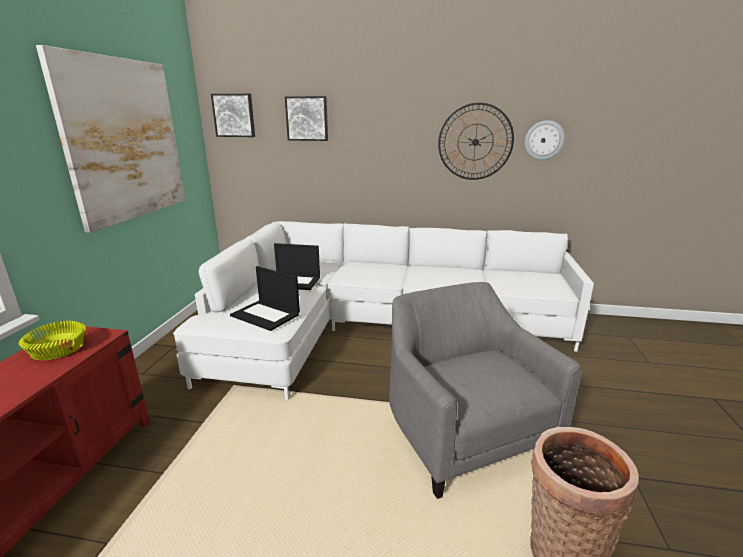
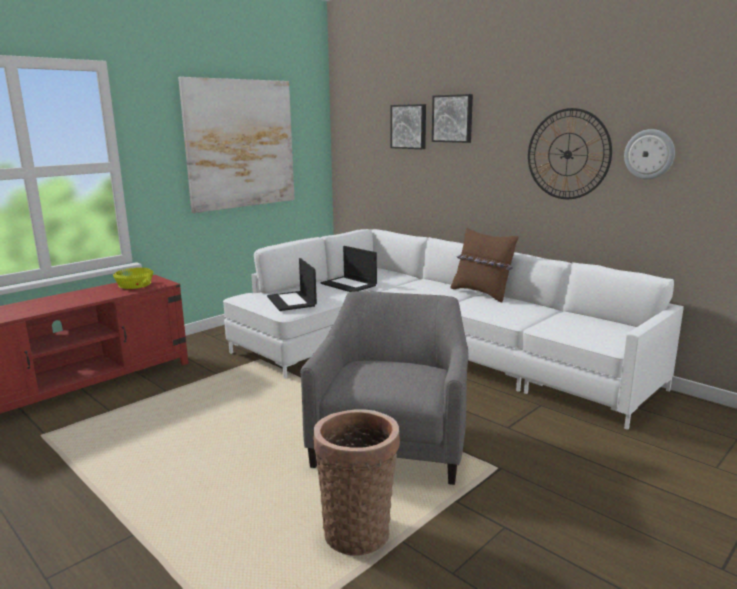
camera: 35 degrees right, 5 degrees down
(234, 115) = (353, 123): picture -> picture (453, 118)
(413, 266) = (482, 293): none -> brown pillow

